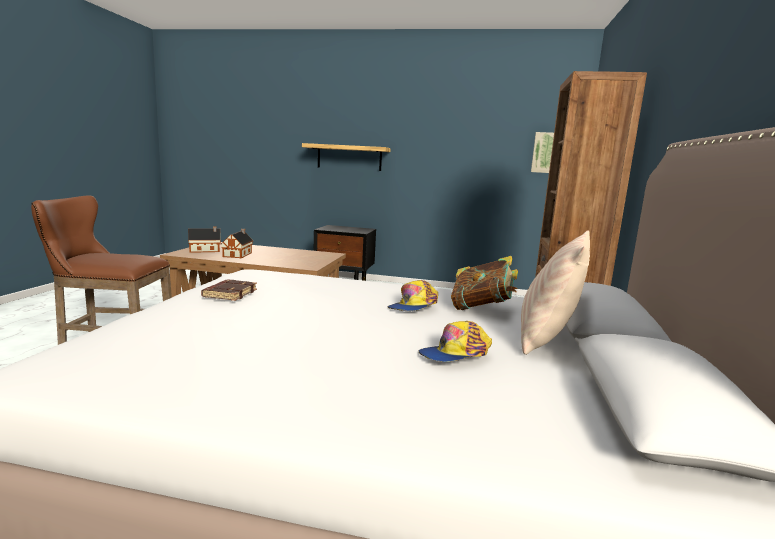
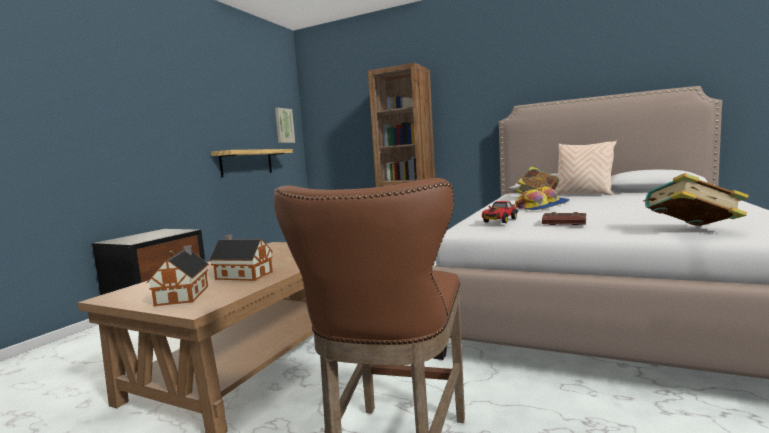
camera: 75 degrees left, 5 degrees down
(122, 328) = (690, 230): none -> book
(264, 277) = (499, 221): none -> toy car
(349, 157) = (106, 135): shelf -> shelf (246, 162)
(455, 355) = (624, 199): cap -> cap (535, 208)

